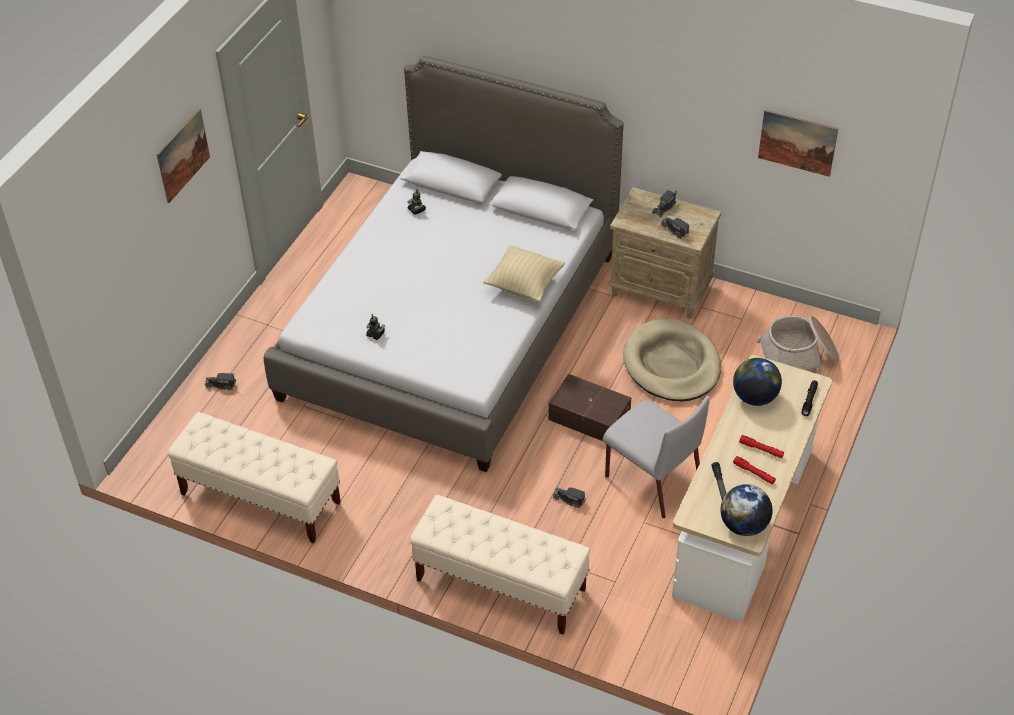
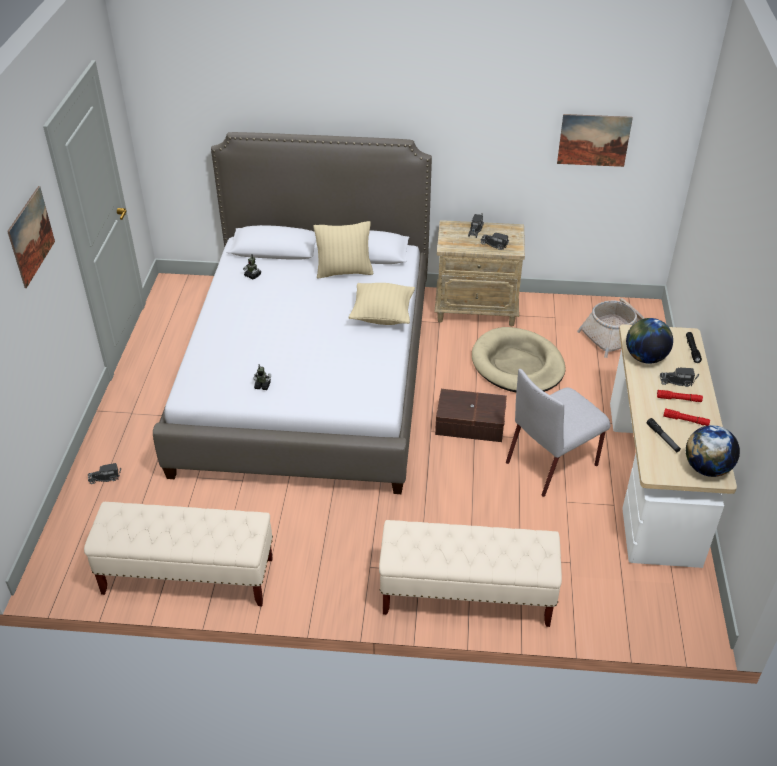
camera: 20 degrees left, 5 degrees down
(510, 226) = (344, 272): none -> beige pillow
(570, 500) = (490, 499): toy truck -> toy truck (677, 381)
(651, 479) = (553, 463): grey chair -> grey chair turned 120 degrees clockwise

